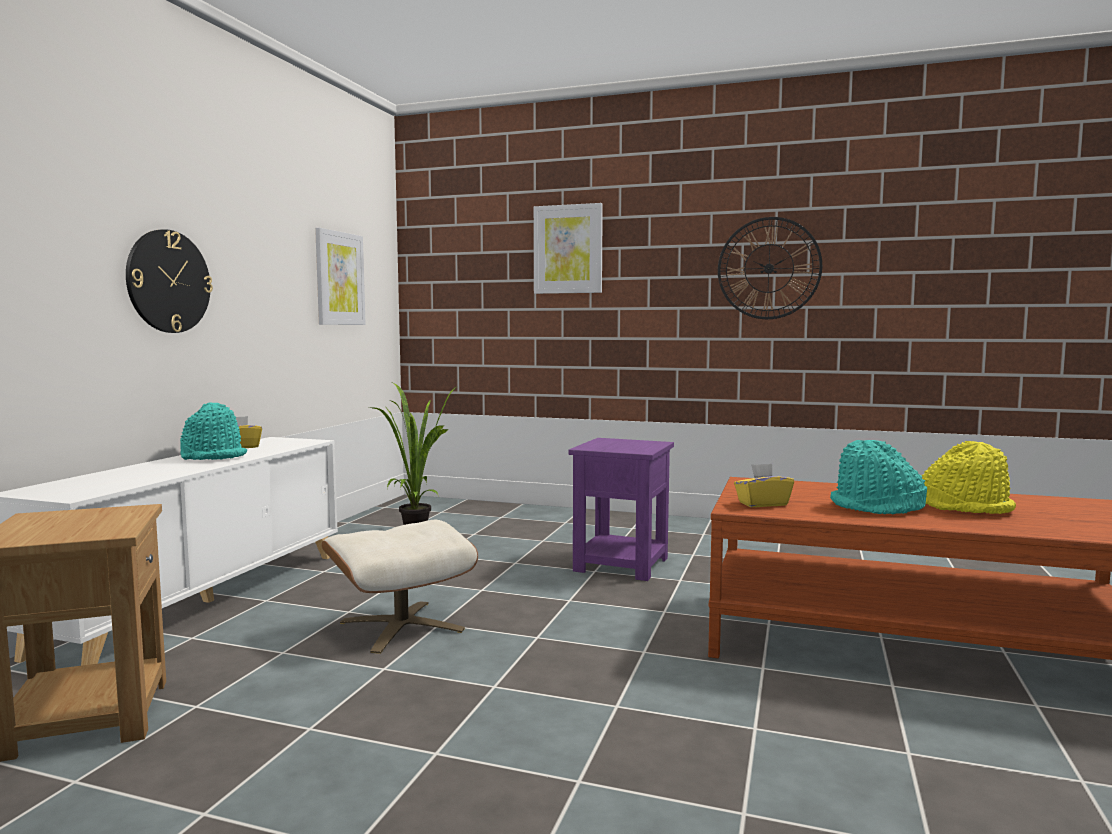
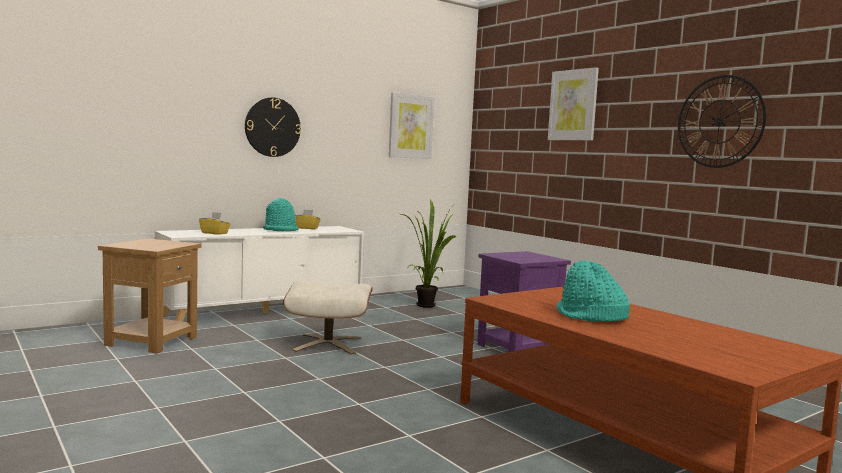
camera: 35 degrees right, 0 degrees up
(762, 504) = (516, 300): yellow tissue box -> yellow tissue box (214, 233)
(966, 507) = (666, 330): yellow hat -> none

